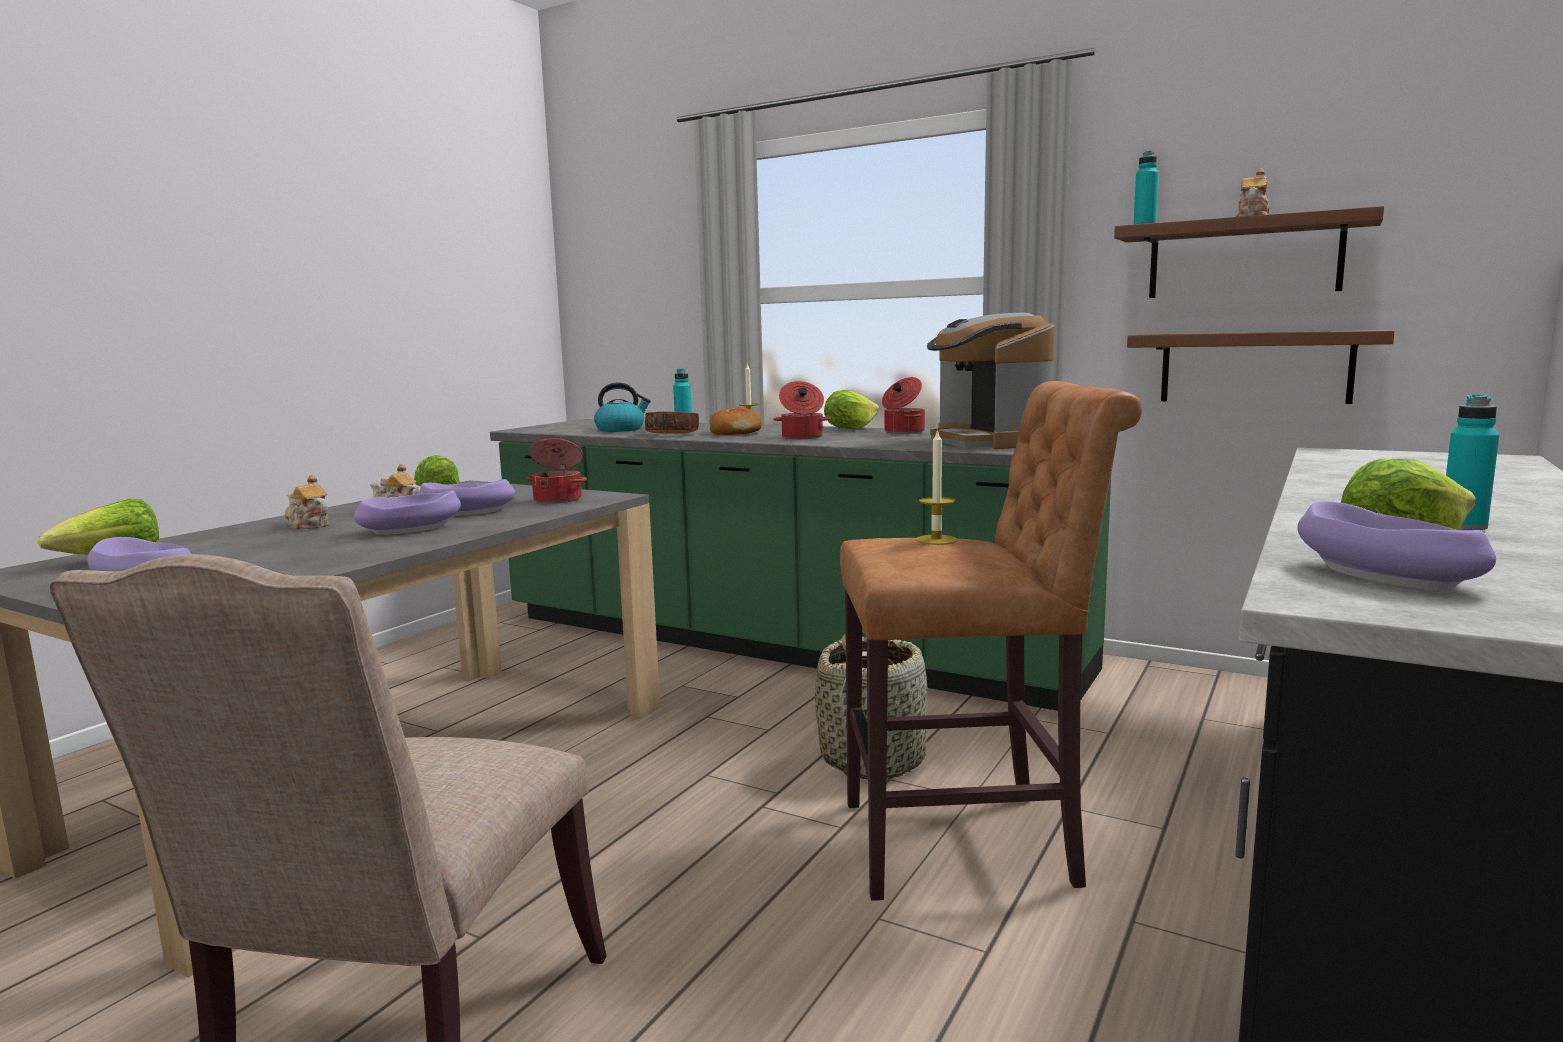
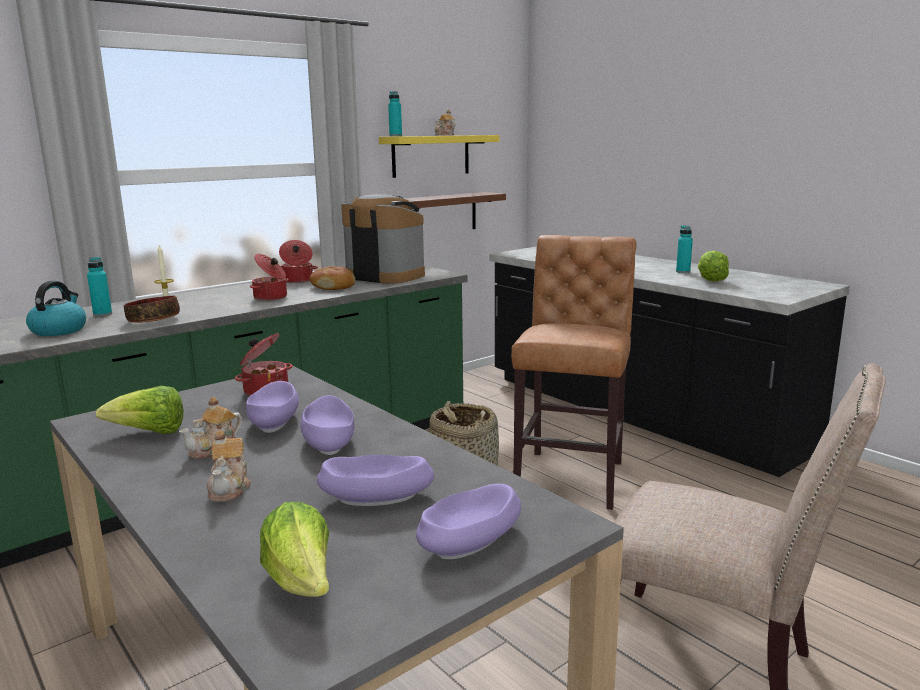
camera: 70 degrees left, 5 degrees up
(308, 526) = (230, 488): teapot -> teapot turned 60 degrees counterclockwise
(735, 432) = (192, 306): bread -> bread (333, 286)
(849, 429) = (248, 286): lettuce -> none
(936, 540) = (561, 326): candle -> none
(988, 442) = (385, 276): coffee machine -> coffee machine turned 150 degrees counterclockwise
(1243, 258) = (431, 155): brown shelf -> yellow shelf
(1384, 576) = (751, 289): purple bowl -> purple bowl (376, 497)

